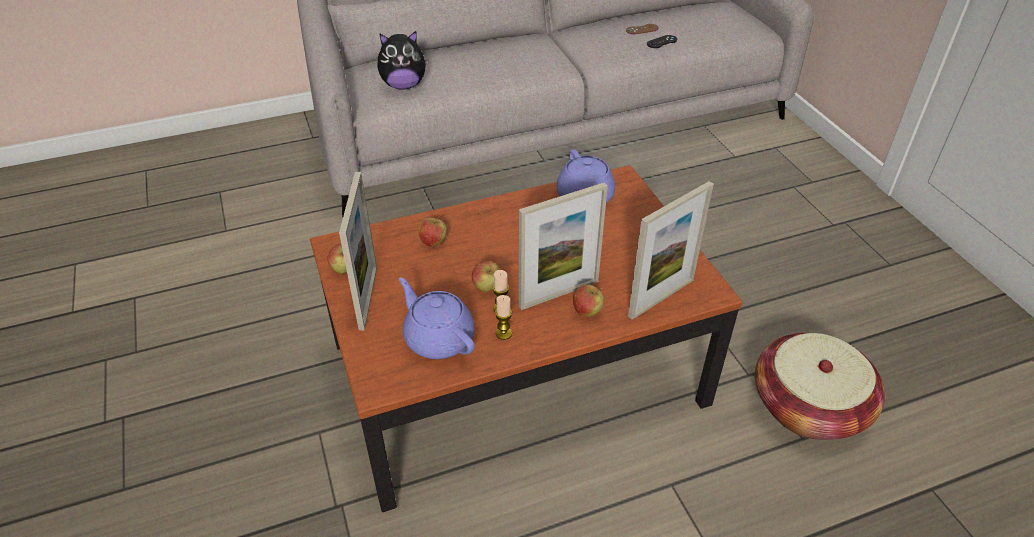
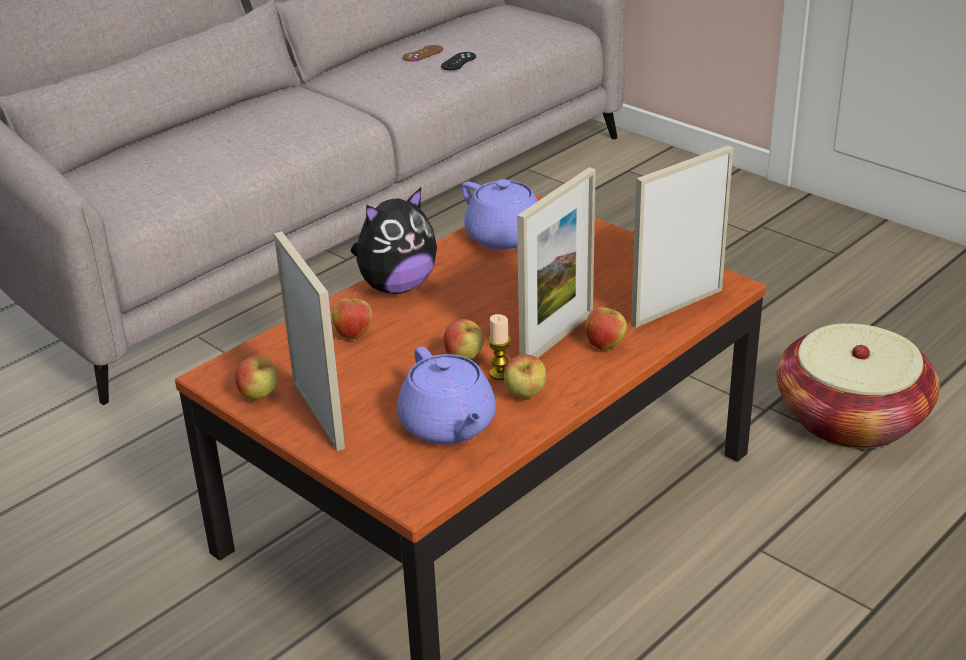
camera: 25 degrees left, 10 degrees down
(404, 85) = (150, 184): plush toy -> plush toy (396, 286)
(438, 338) = (448, 426): purple teapot -> purple teapot turned 135 degrees counterclockwise
(503, 333) = (525, 396): candle -> apple
(661, 298) = (677, 307): picture frame -> picture frame turned 150 degrees counterclockwise

